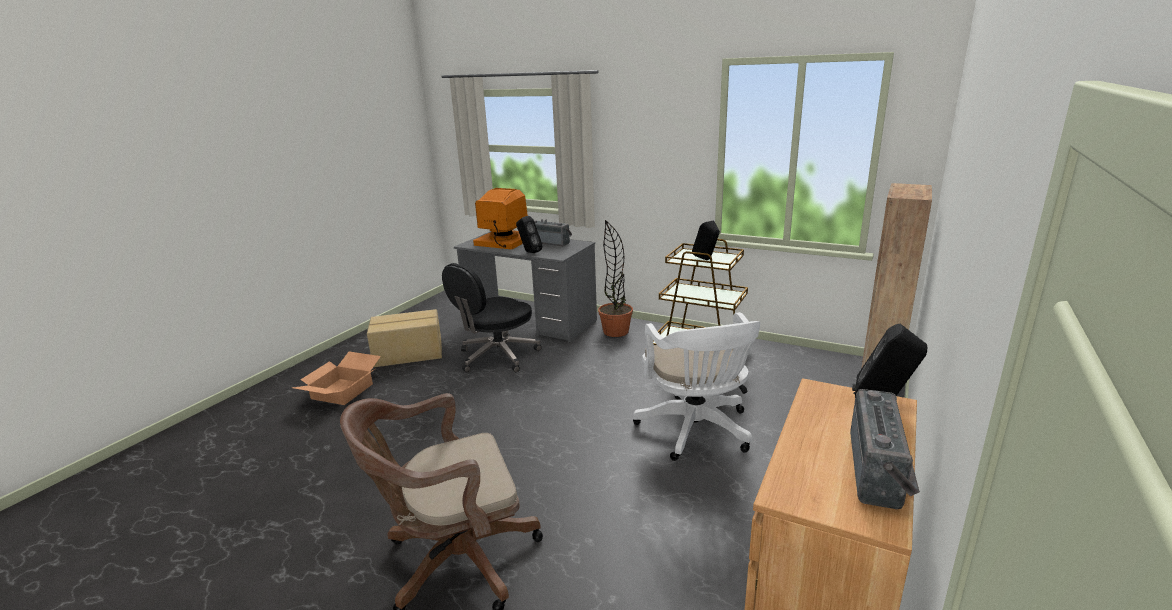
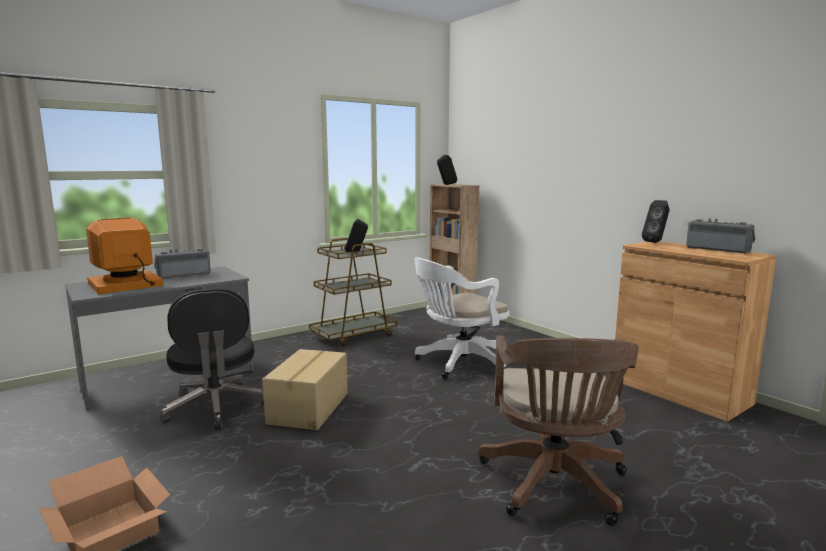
camera: 65 degrees left, 10 degrees down
(408, 354) = (96, 460): cardboard box -> cardboard box (310, 408)
(529, 252) = (192, 282): black speaker -> black speaker (446, 184)
(615, 332) = (268, 351): potted plant -> none
(696, 432) = (458, 363): white office chair -> white office chair turned 135 degrees clockwise

